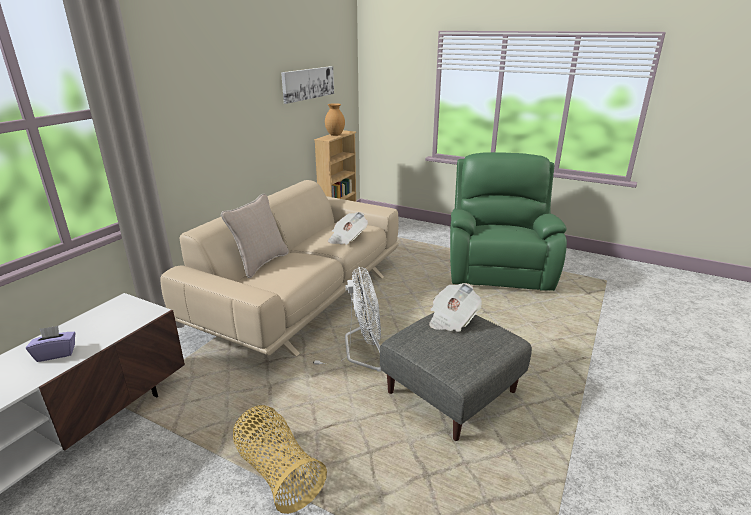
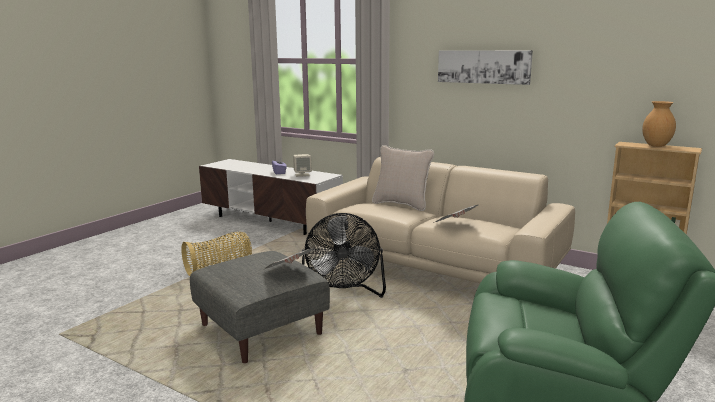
camera: 95 degrees right, 10 degrees down
(99, 326) = (302, 175): none -> beige speaker
(308, 83) = (625, 68): picture -> picture (483, 66)
(358, 349) = (340, 292): white fan -> black fan

